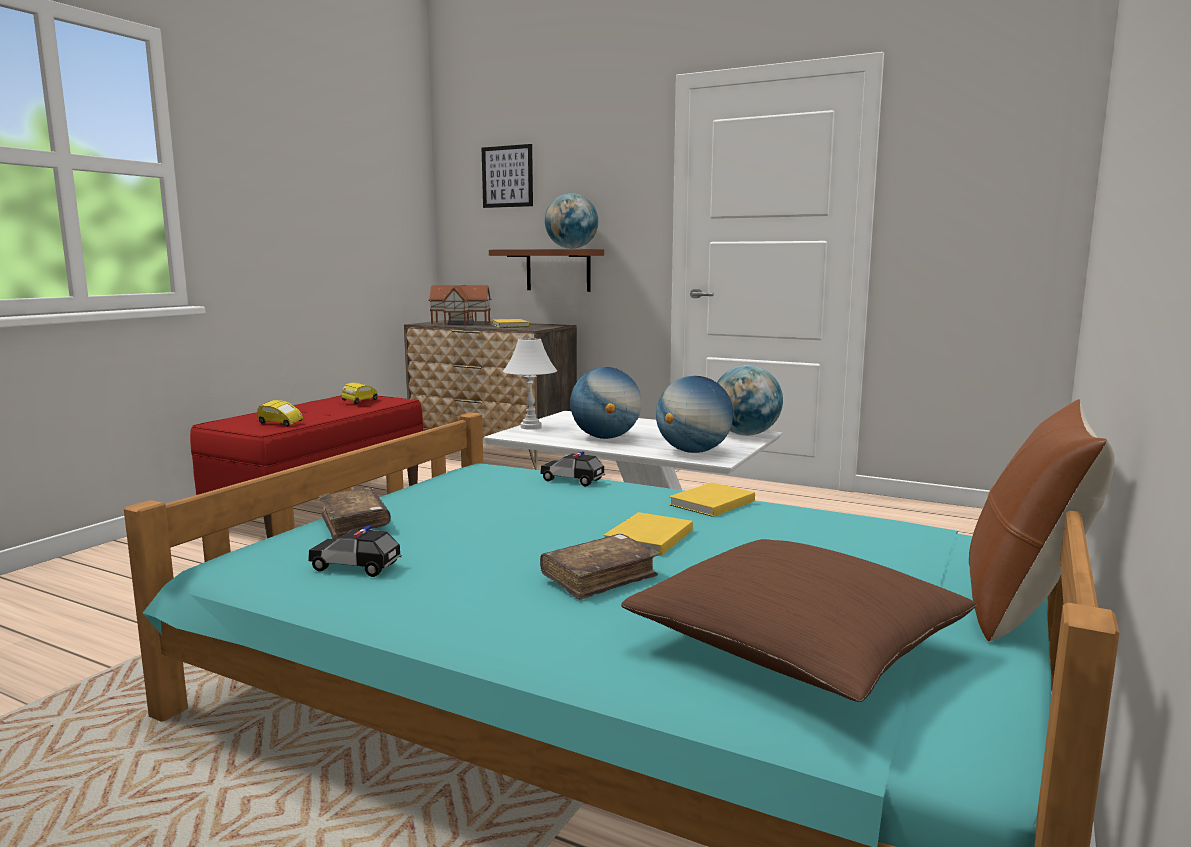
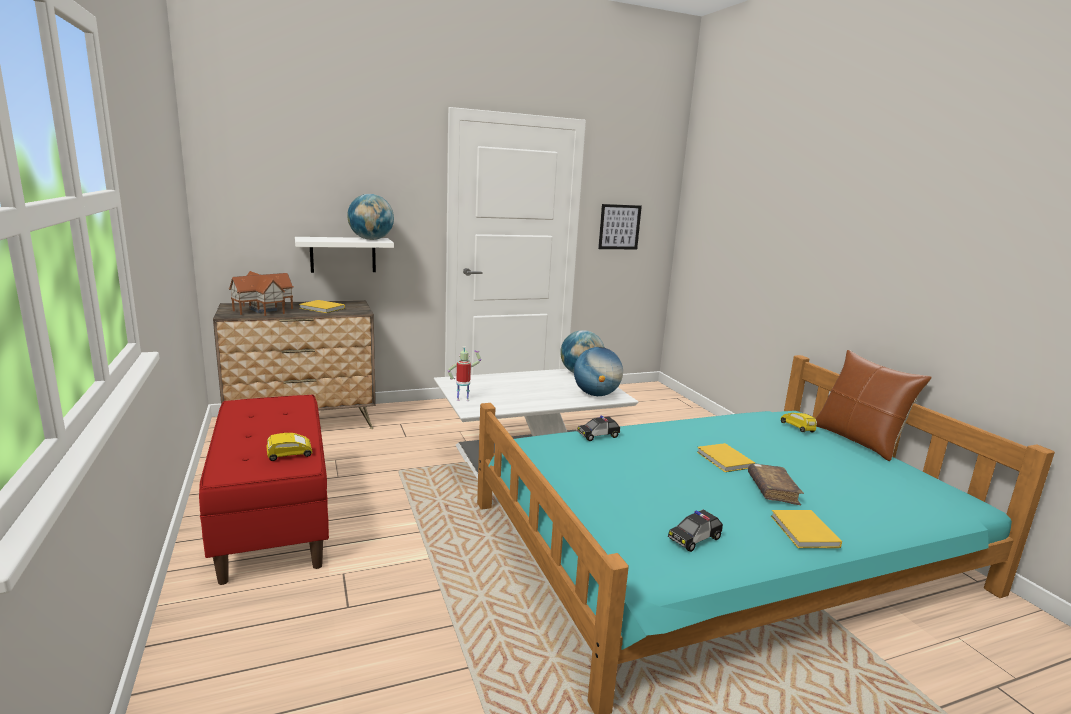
camera: 50 degrees left, 5 degrees up
(354, 523) = (604, 514): brown book -> none
(361, 401) = (270, 409): yellow toy car -> yellow toy car (797, 428)
(507, 176) = (284, 169): picture -> picture (619, 227)
(531, 427) = (463, 399): white table lamp -> toy robot
(558, 270) = (343, 254): brown shelf -> white shelf
(605, 437) = (529, 396): globe -> none
(709, 503) = (685, 428): yellow book -> yellow book (804, 532)
(797, 645) = (880, 489): brown pillow -> none

